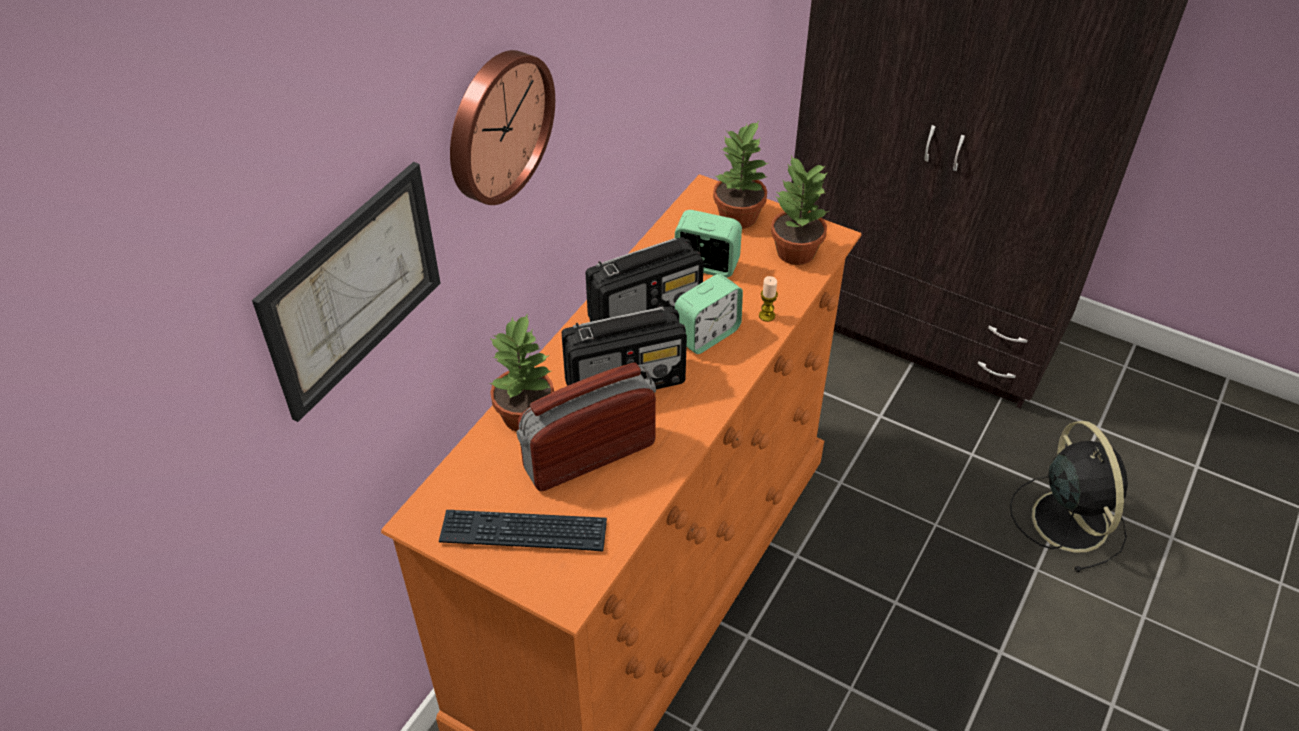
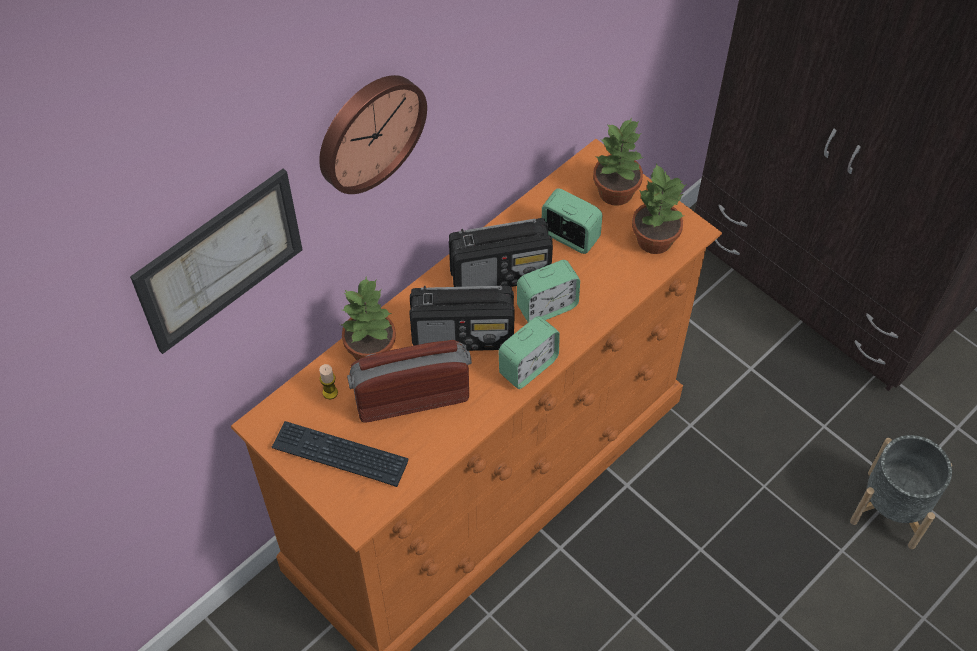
camera: 15 degrees right, 10 degrees up
(708, 396) = (528, 366): none -> alarm clock
(767, 315) = (605, 299): candle -> candle (330, 392)
(1068, 518) = (891, 509): black fan -> grey planter

